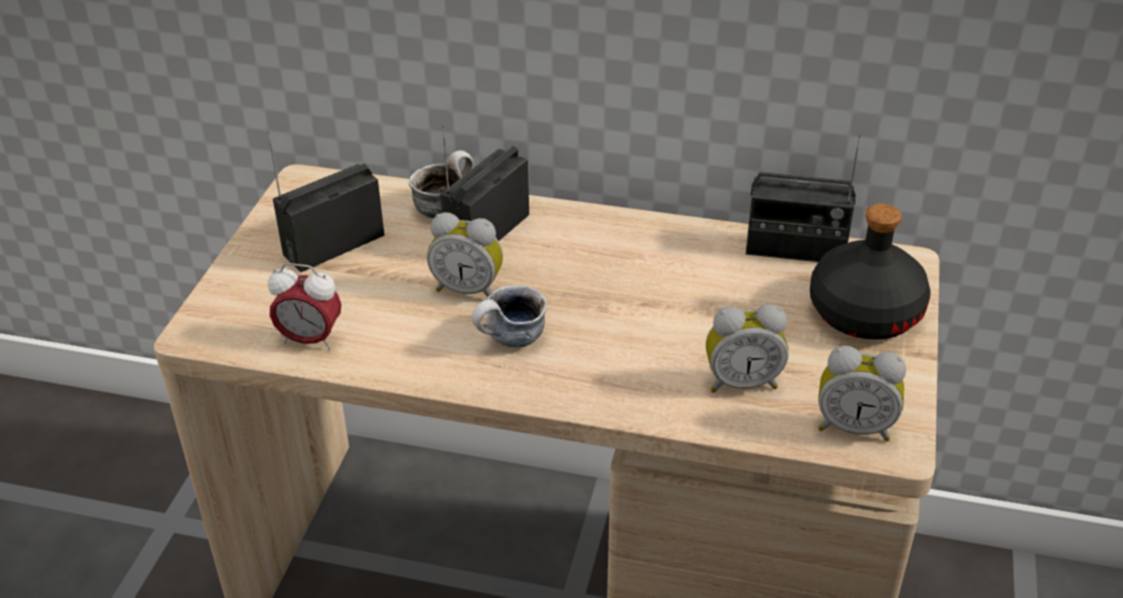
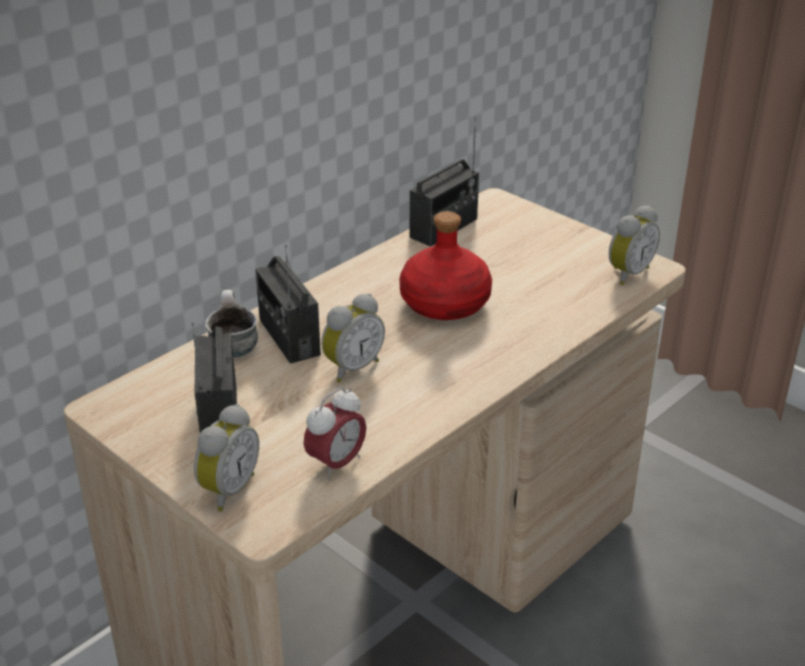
camera: 60 degrees left, 5 degrees down
(510, 342) = (432, 369): mug -> none
(641, 305) = (444, 303): none -> red bottle
(741, 382) = (555, 295): alarm clock -> alarm clock (227, 489)
(863, 312) = (528, 231): black bottle -> none

